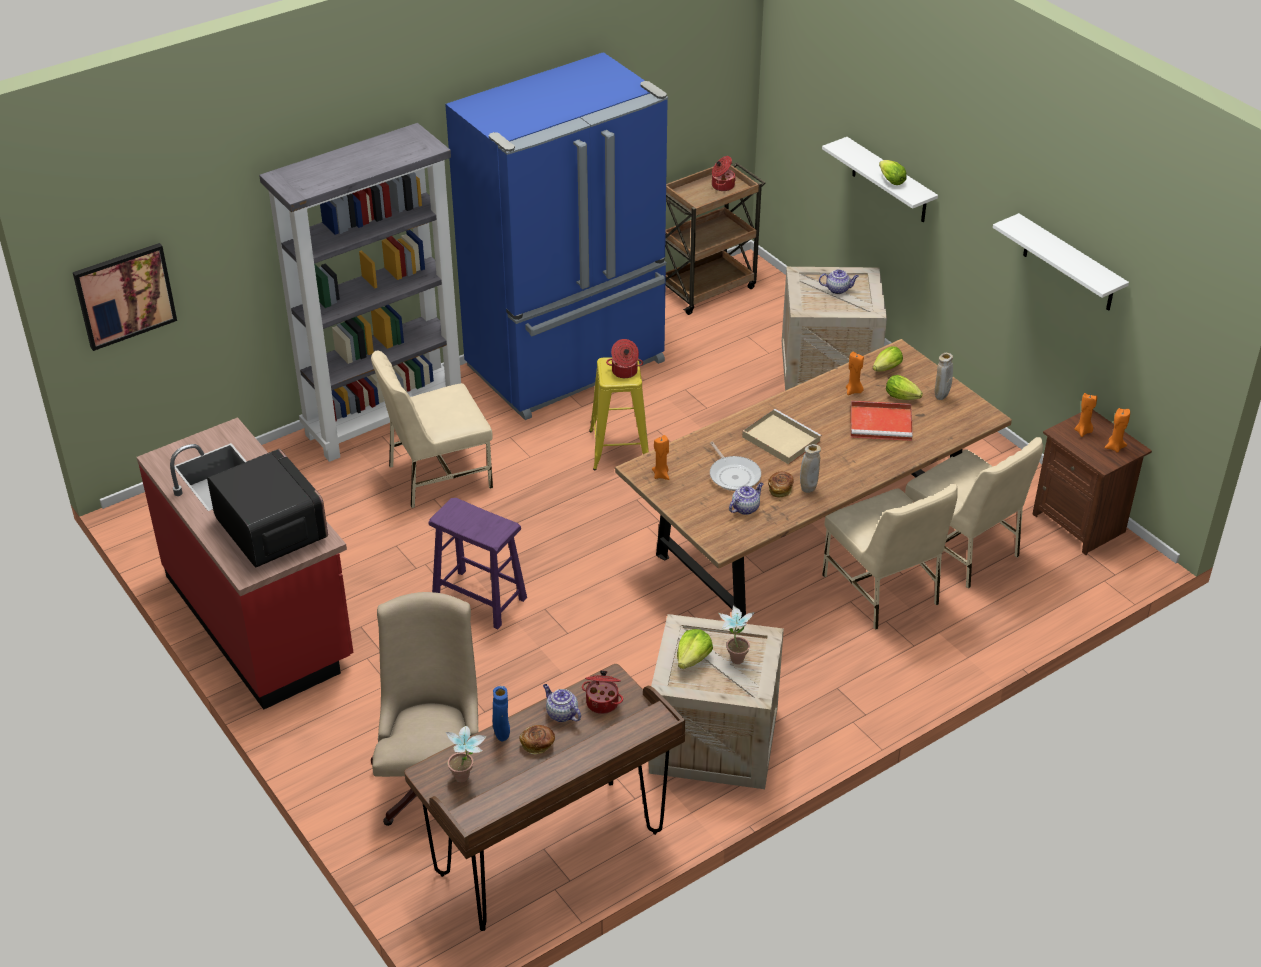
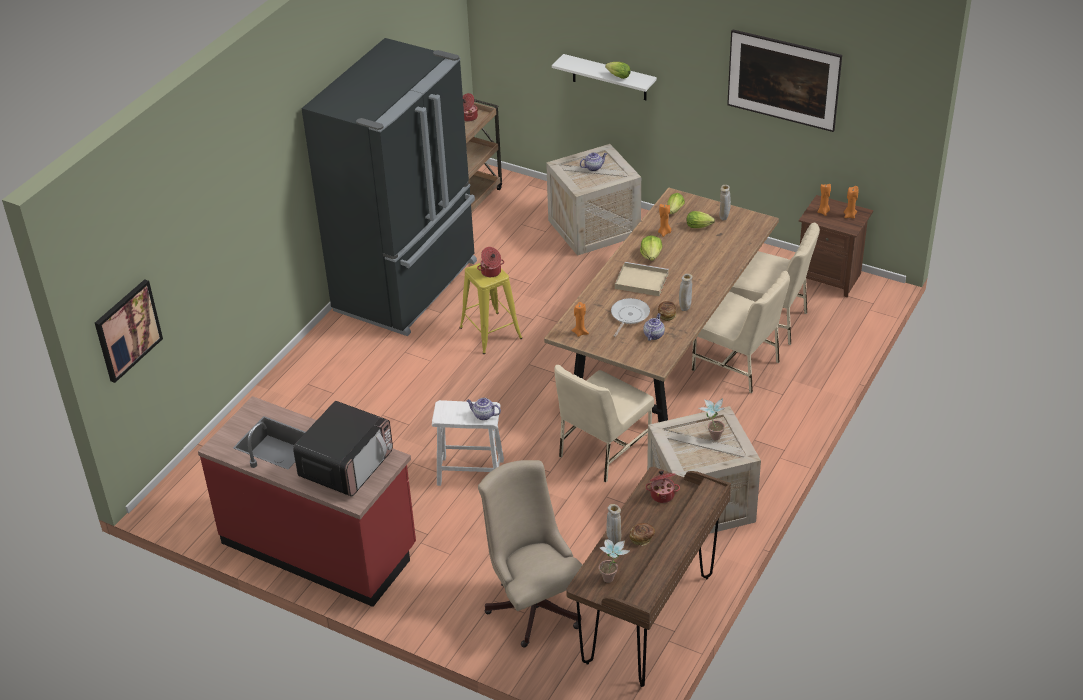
camera: 25 degrees left, 0 degrees up
(271, 529) = (347, 465): microwave -> microwave turned 90 degrees clockwise
(385, 419) = (301, 371): grey bookcase -> none
(437, 476) = (373, 397): beige chair -> beige chair (602, 450)
(479, 599) = (470, 472): purple stool -> white stool
(502, 736) = (613, 542): blue vase -> beige vase
(561, 714) = (641, 512): teapot -> teapot (483, 415)
(568, 365) = (408, 286): blue fridge -> black fridge
(693, 659) = (687, 447): lettuce -> lettuce (651, 255)
(733, 475) = (629, 316): frying pan -> frying pan turned 105 degrees counterclockwise
(882, 423) = (699, 248): red tray -> none
(1069, 264) = (782, 98): white shelf -> picture

